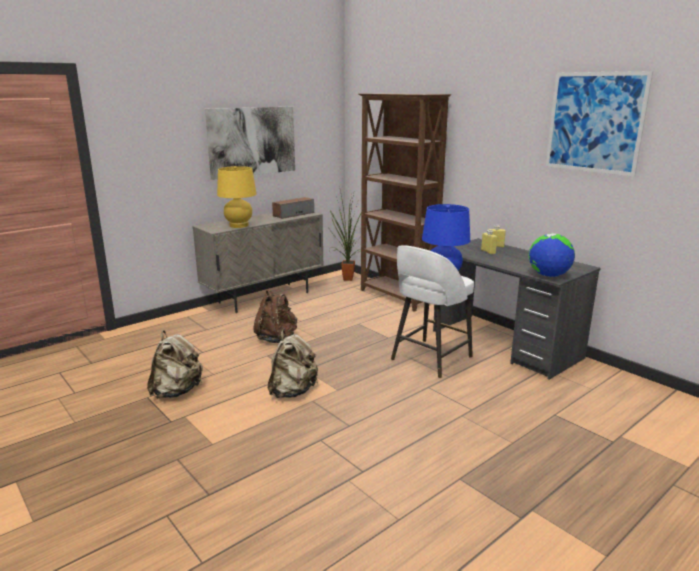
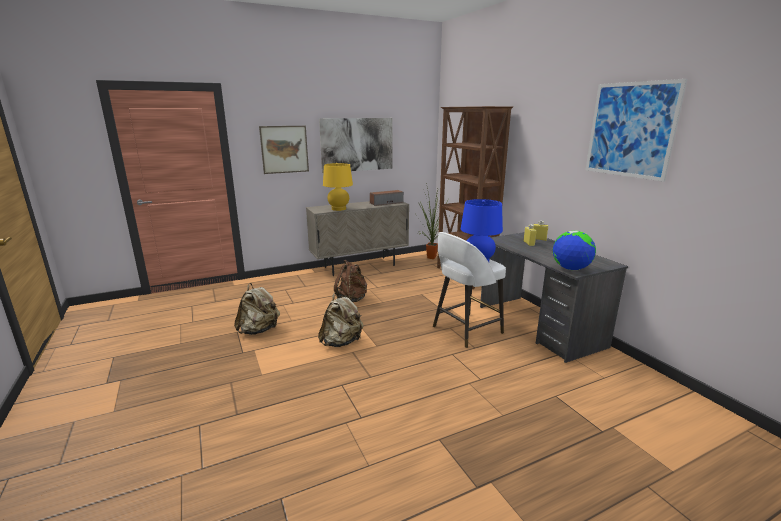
camera: 15 degrees right, 0 degrees up
(162, 151) = (284, 149): none -> picture

